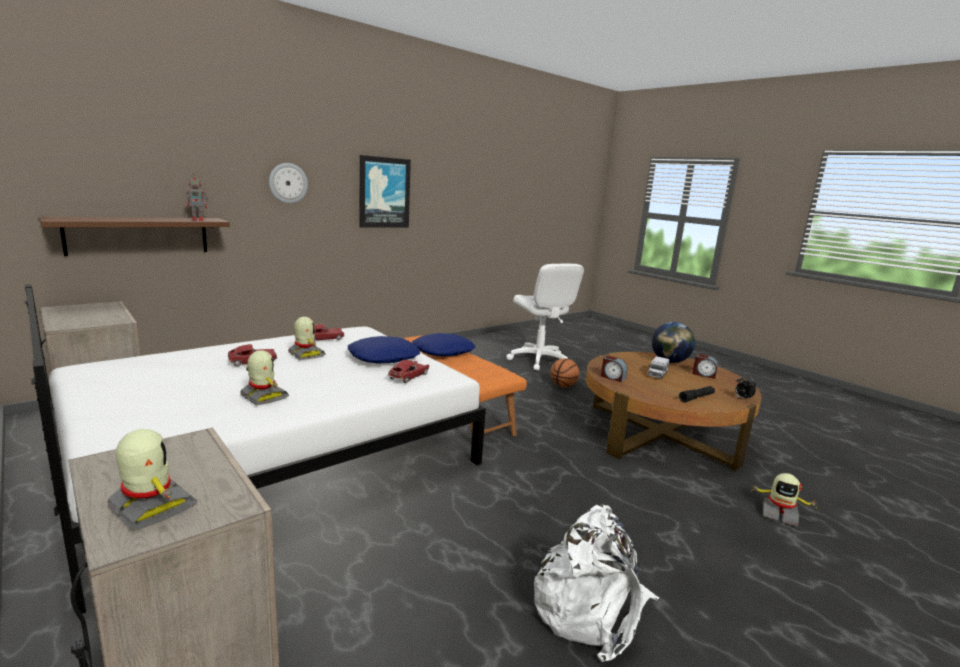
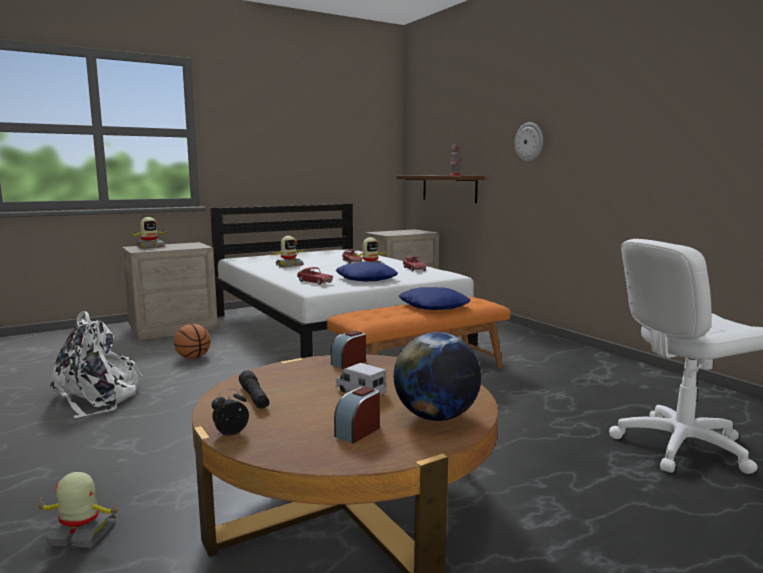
camera: 100 degrees right, 5 degrees down
(384, 192) = (621, 142): picture -> none
(563, 386) = (544, 450): basketball -> basketball (193, 358)
(779, 514) = (81, 535): toy robot -> toy robot turned 60 degrees clockwise

